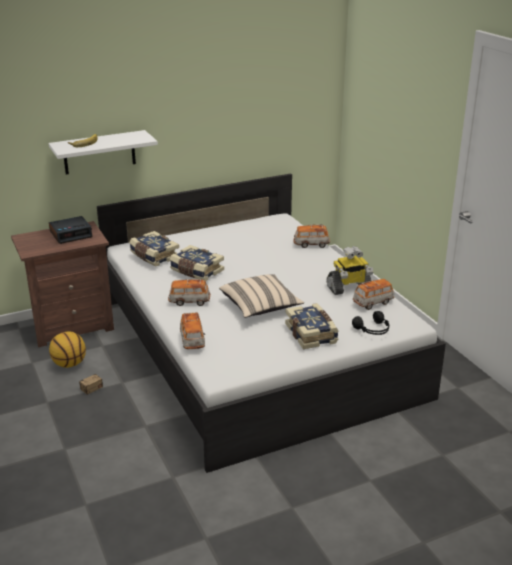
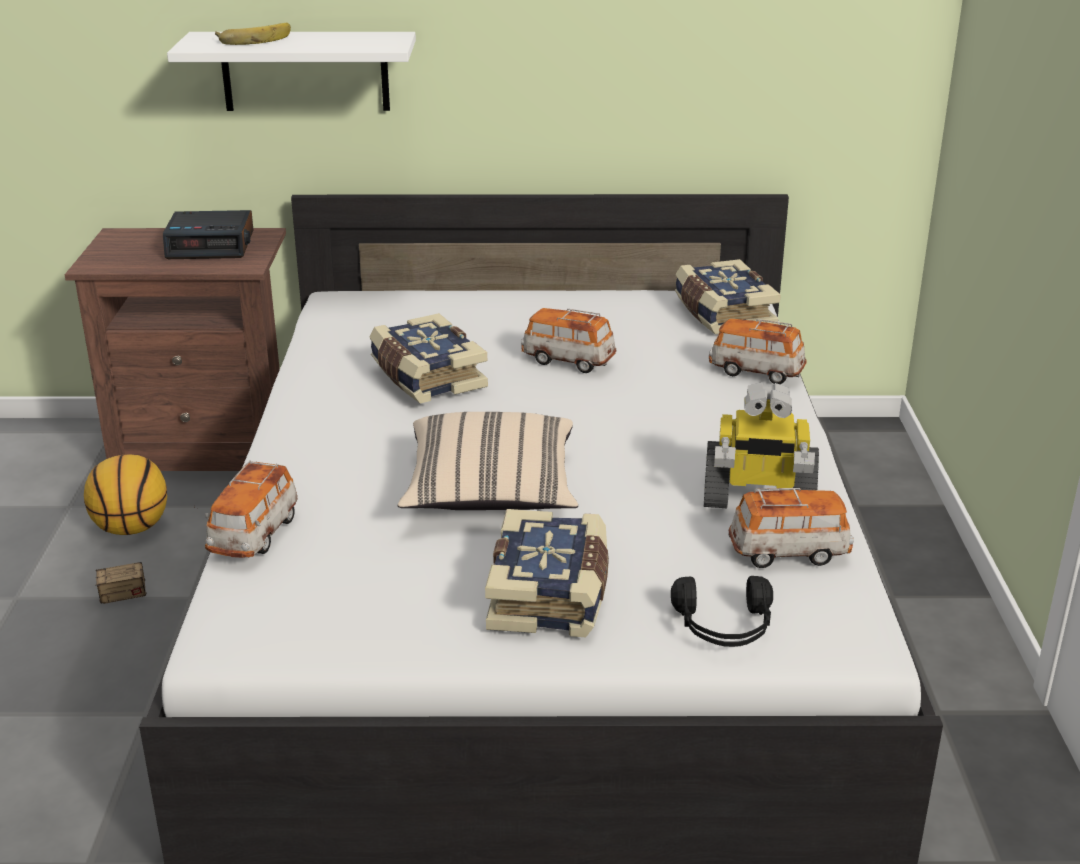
camera: 25 degrees right, 0 degrees up
(154, 256) = (371, 327): book -> book (722, 314)
(189, 301) = (345, 442): toy car -> toy car (568, 360)

